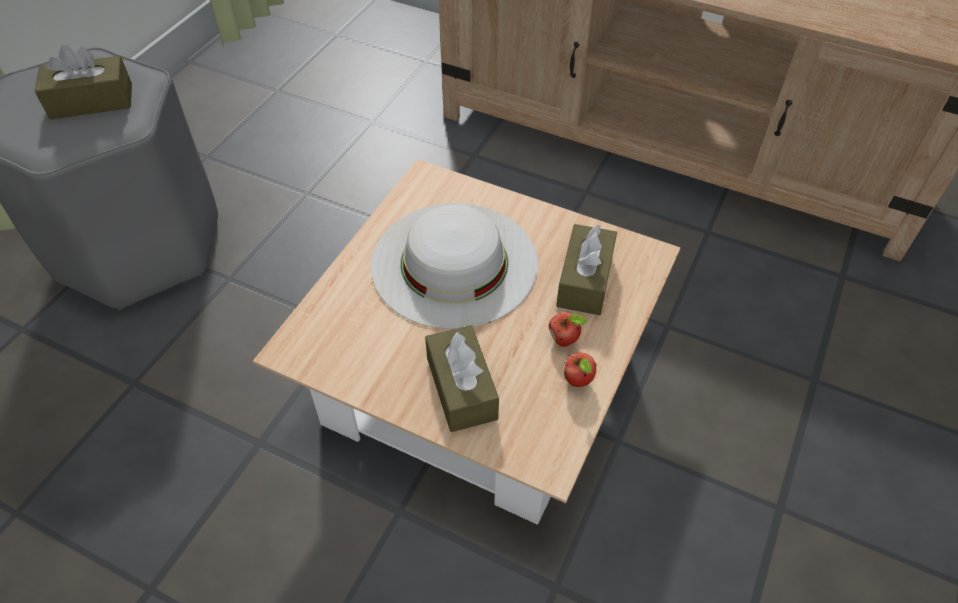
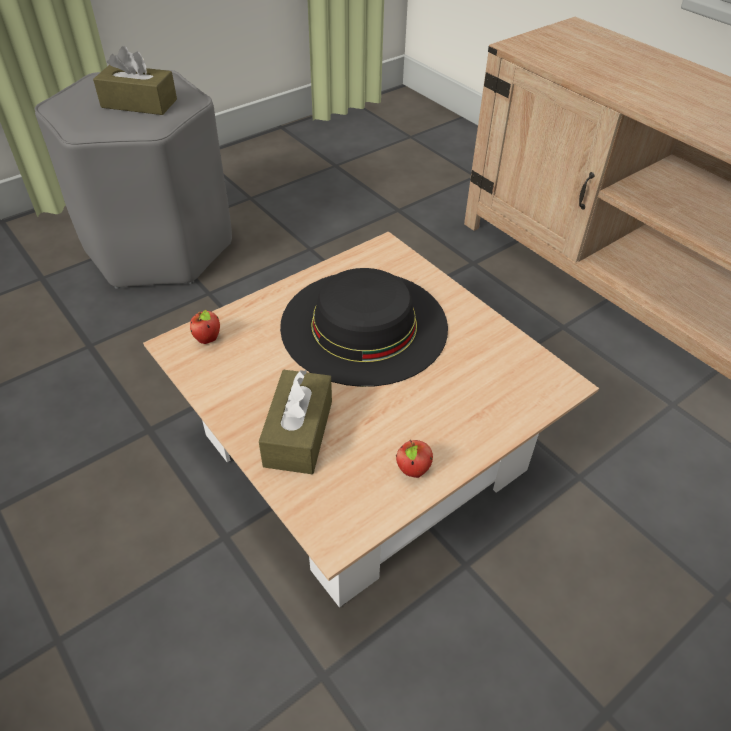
camera: 25 degrees right, 5 degrees down
(454, 263) = (364, 325): white hat -> black hat
(565, 340) = (424, 429): apple -> apple (208, 340)
(585, 280) = (478, 383): brown tissue box -> none

